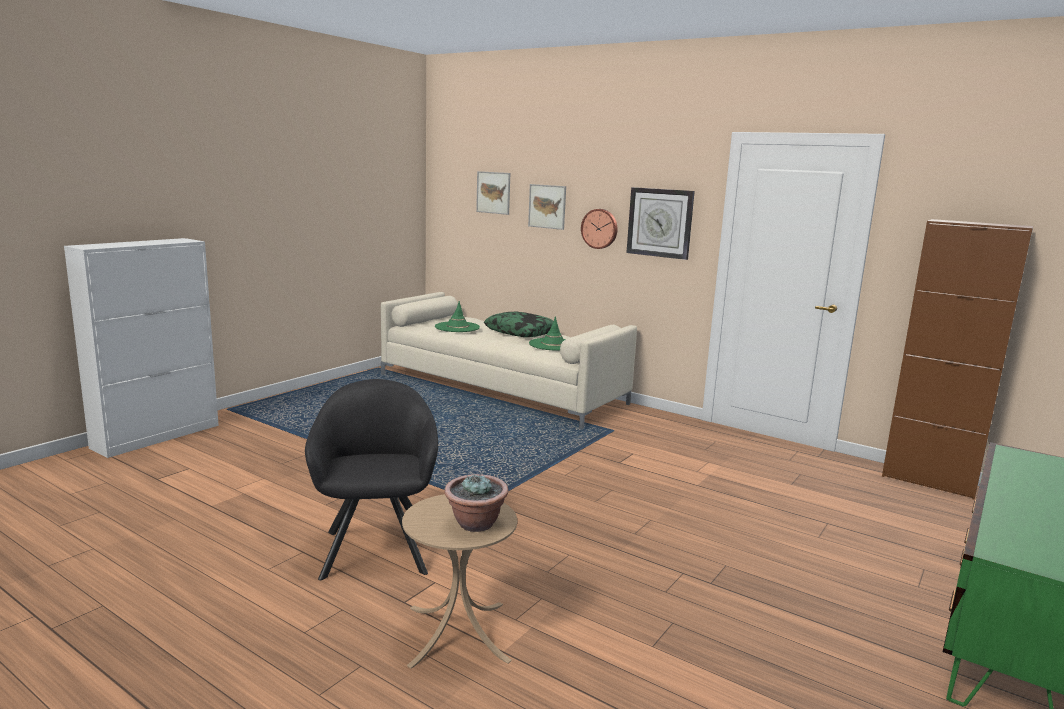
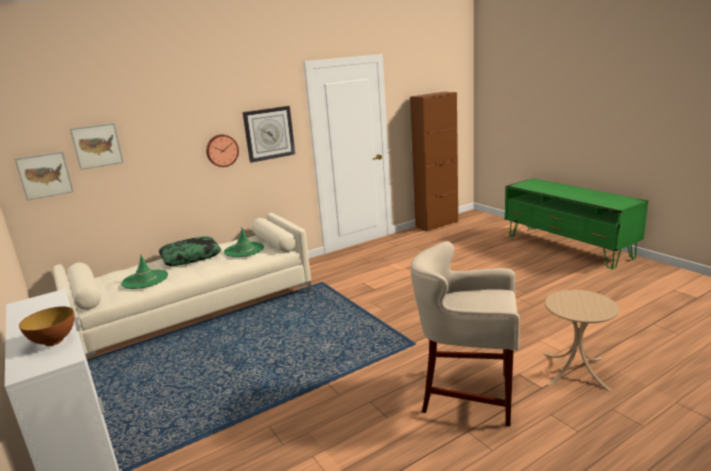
camera: 65 degrees left, 5 degrees up
(114, 245) = (54, 341): none -> bowl
(376, 547) = (468, 394): black armchair -> beige stool
(475, 524) = (588, 300): potted plant -> none
(547, 206) = (165, 144): picture -> picture (45, 175)

